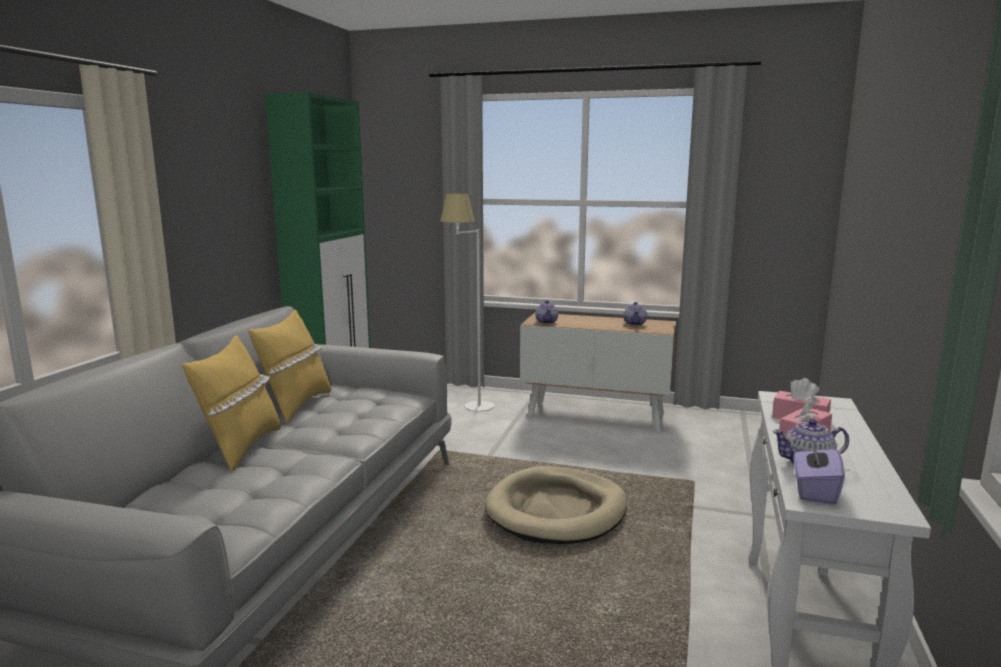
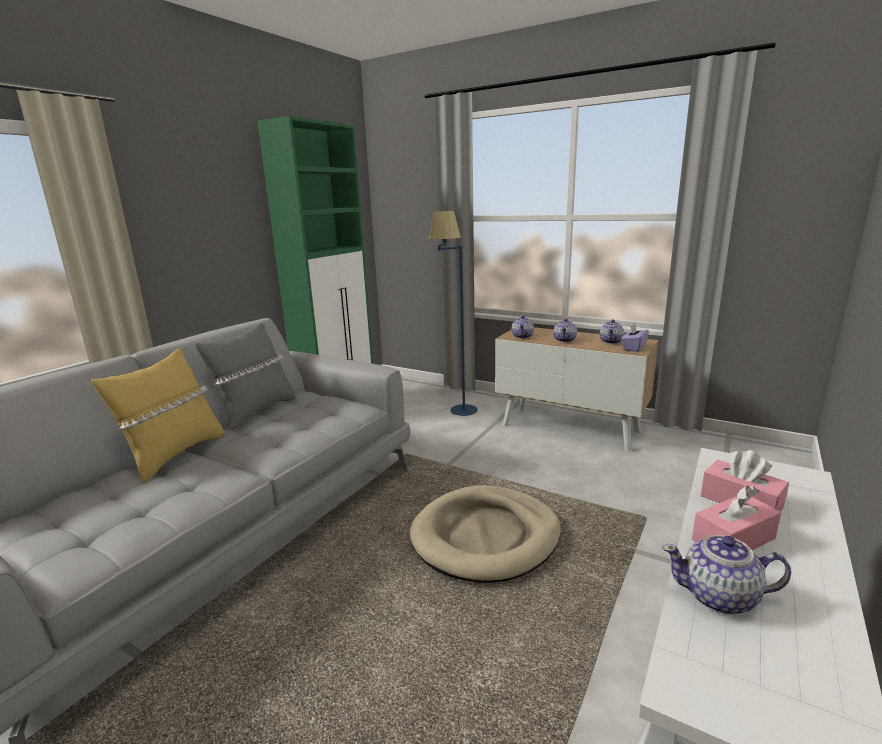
camera: 15 degrees right, 5 degrees up
(296, 405) = (255, 411): yellow pillow -> grey pillow
(468, 403) = (455, 406): white floor lamp -> blue floor lamp
(590, 324) = (565, 340): none -> teapot
(814, 491) = (706, 666): purple tissue box -> purple tissue box (633, 348)

